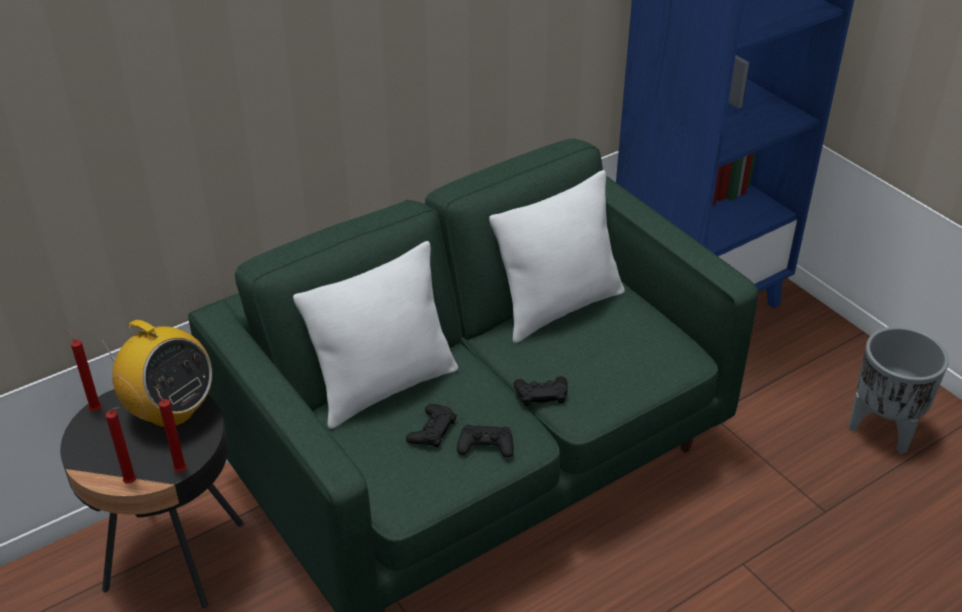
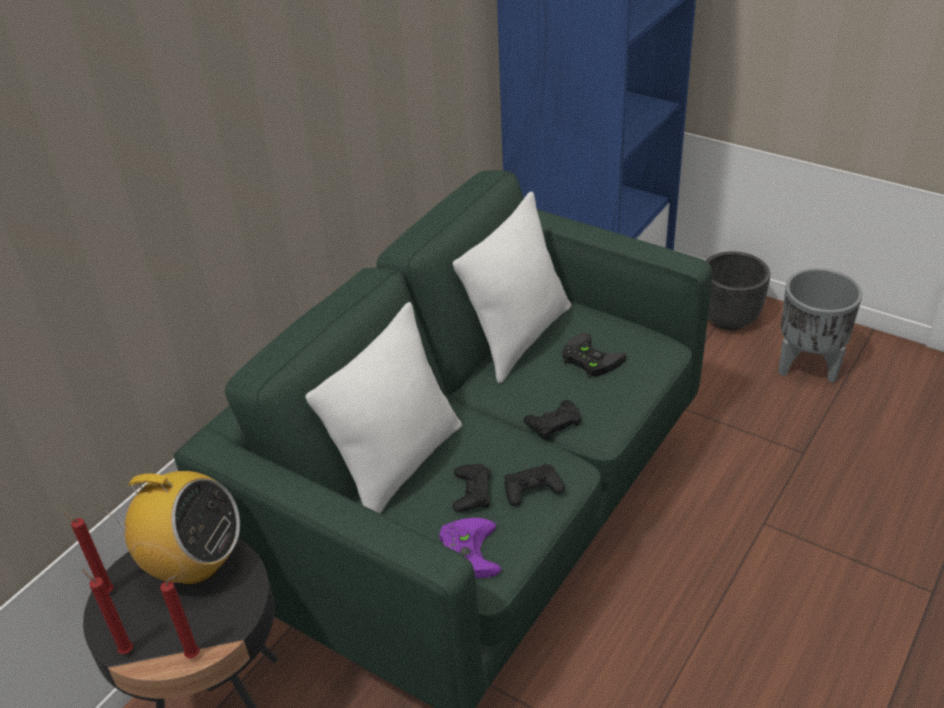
camera: 20 degrees left, 0 degrees up
(179, 469) = (241, 622): red candle -> red candle (125, 650)
(397, 478) = (466, 550): none -> purple game controller
(610, 346) = (588, 359): none -> black game controller
(830, 357) = (729, 318): none -> black planter

